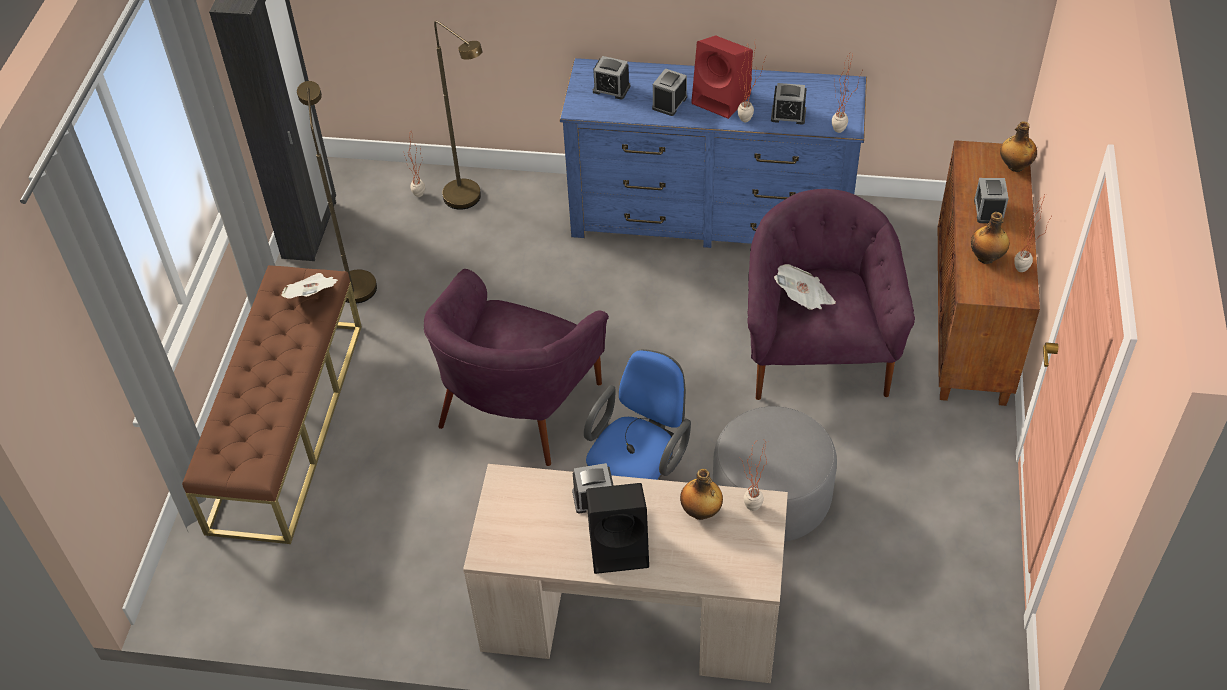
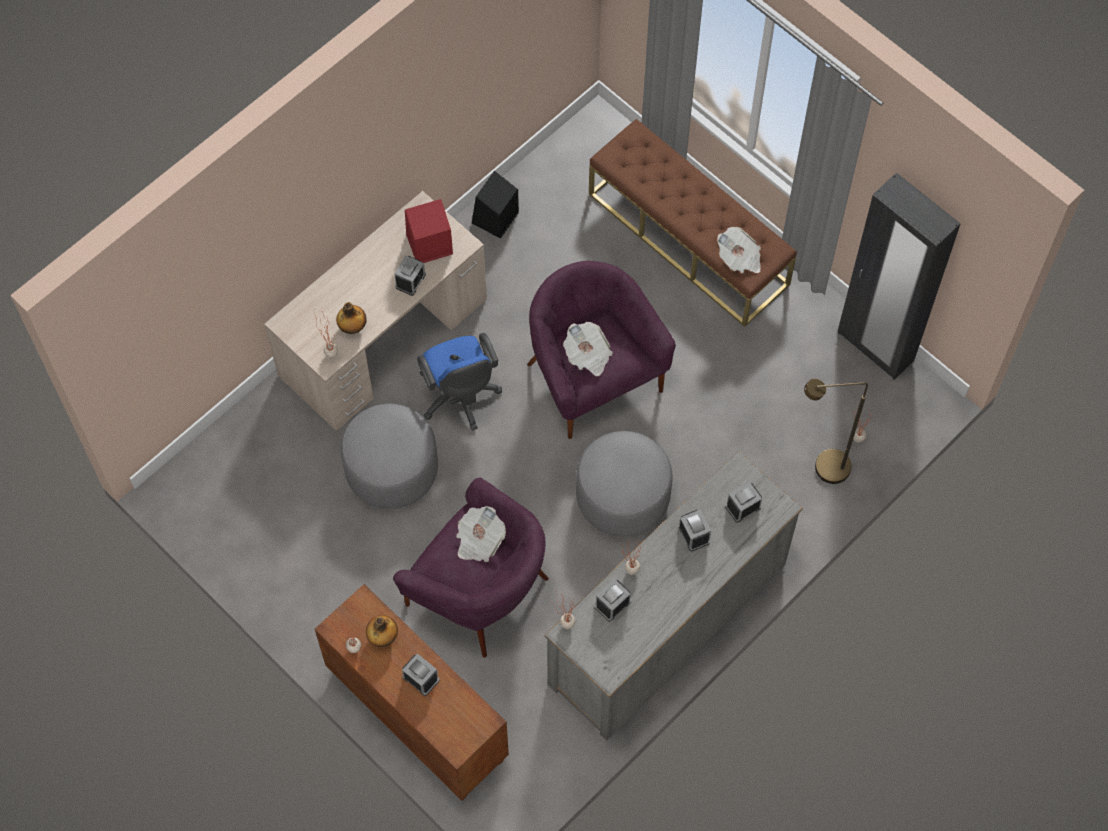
camera: 125 degrees right, 15 degrees up
(354, 280) = (795, 347): brown floor lamp -> none
(531, 337) = (588, 355): none -> newspaper
(620, 547) = (367, 272): black speaker -> black speaker (494, 219)
(624, 310) = (623, 497): none -> grey ottoman
(711, 217) = (667, 624): blue dresser -> grey dresser
(722, 99) = (667, 573): red speaker -> red speaker (428, 245)
(1014, 166) = (445, 738): bottle -> none

